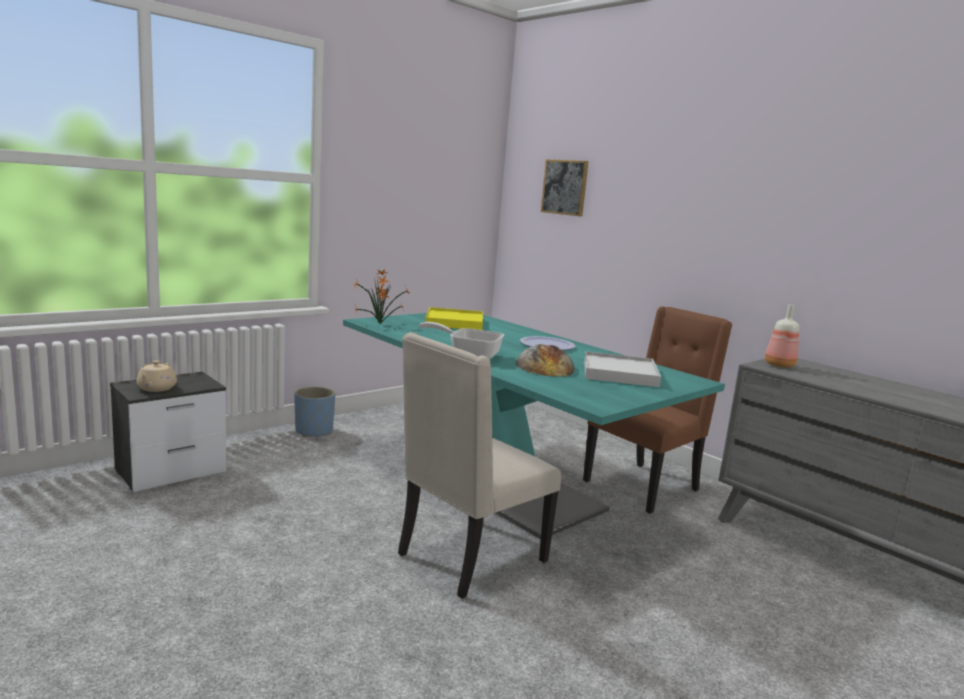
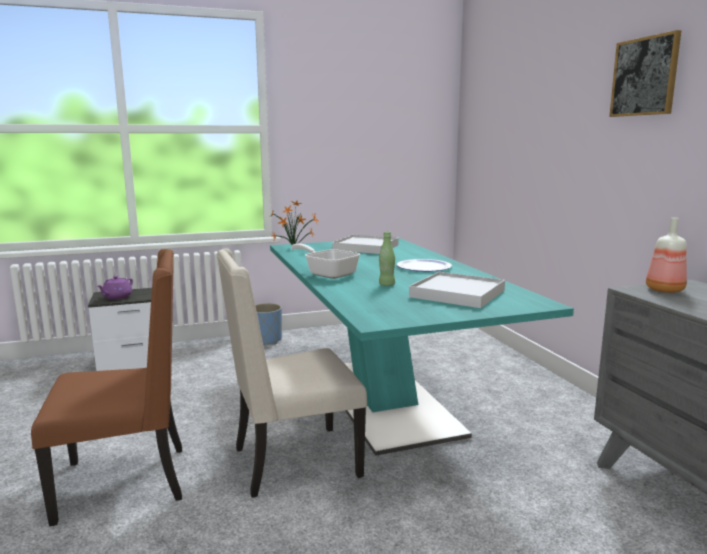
camera: 25 degrees right, 0 degrees up
(156, 388) = (117, 297): beige teapot -> purple teapot
(454, 322) = (366, 247): yellow tray -> white tray
(545, 366) = (386, 285): bread -> green bottle
(565, 187) = (500, 116): picture -> picture (644, 76)
(643, 486) = (535, 417): brown chair -> brown chair (127, 482)

